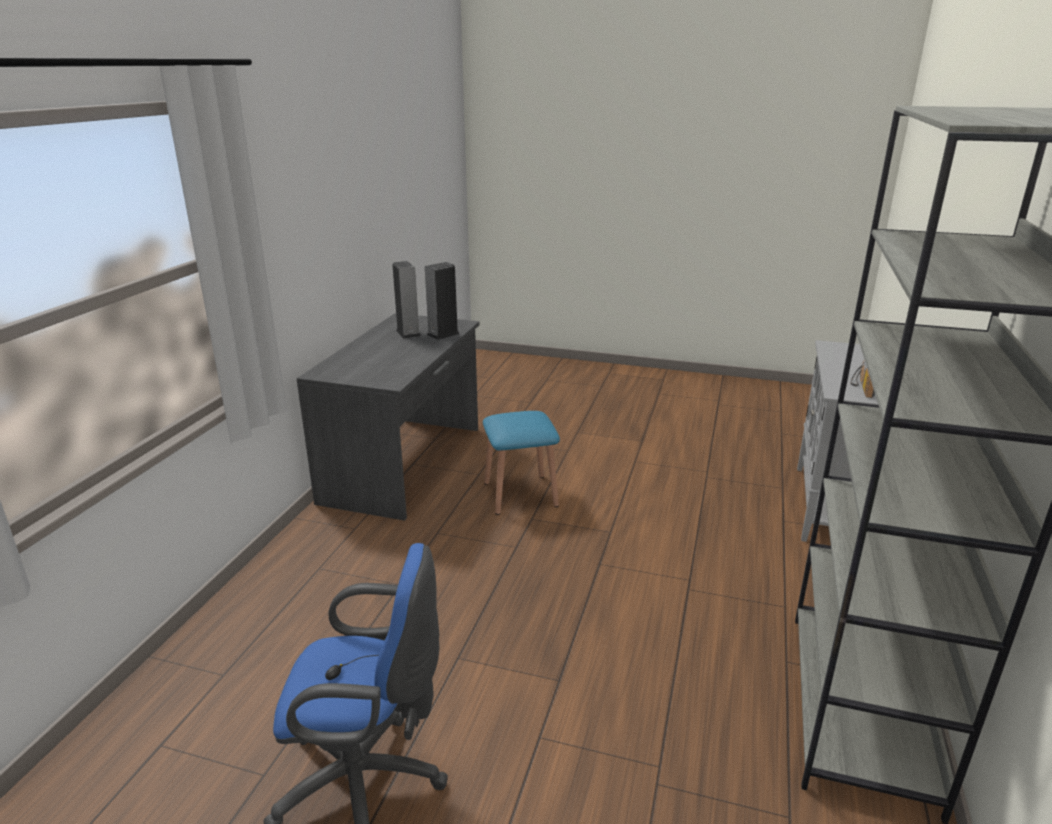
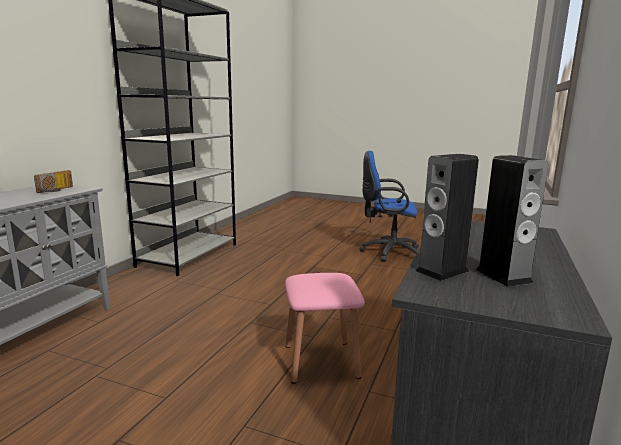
camera: 175 degrees left, 10 degrees down
(520, 494) = (321, 361): blue stool -> pink stool

